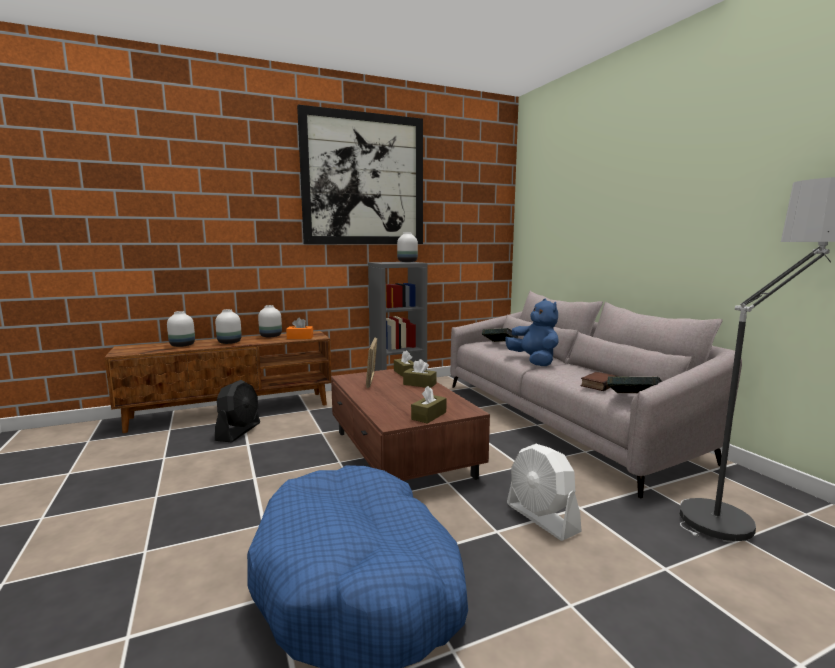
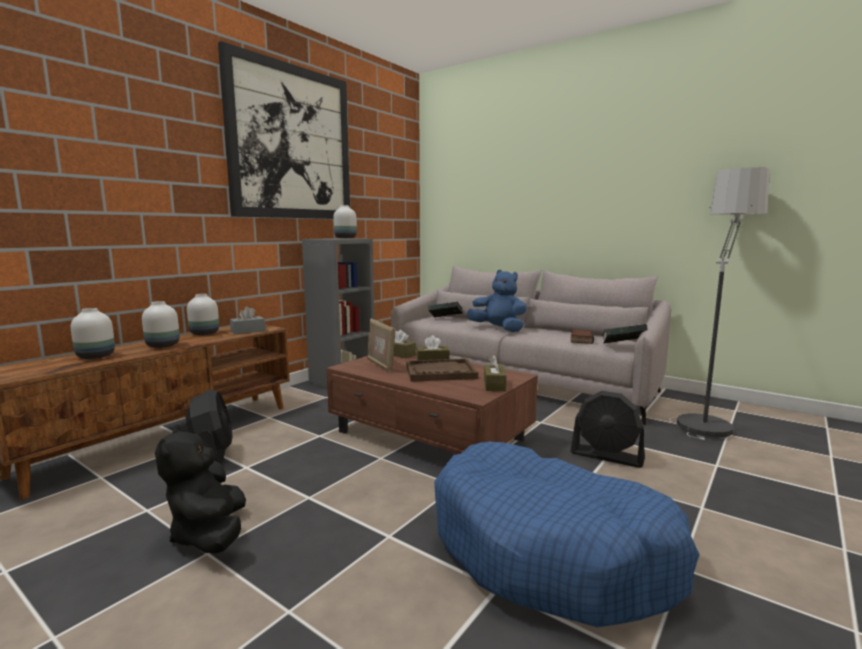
camera: 30 degrees left, 0 degrees up
(171, 485) = (210, 535): none -> black plush toy
(300, 337) = (248, 331): orange tissue box -> grey tissue box
(406, 395) = (440, 372): none -> brown tray
(542, 518) = (607, 456): white fan -> black fan

